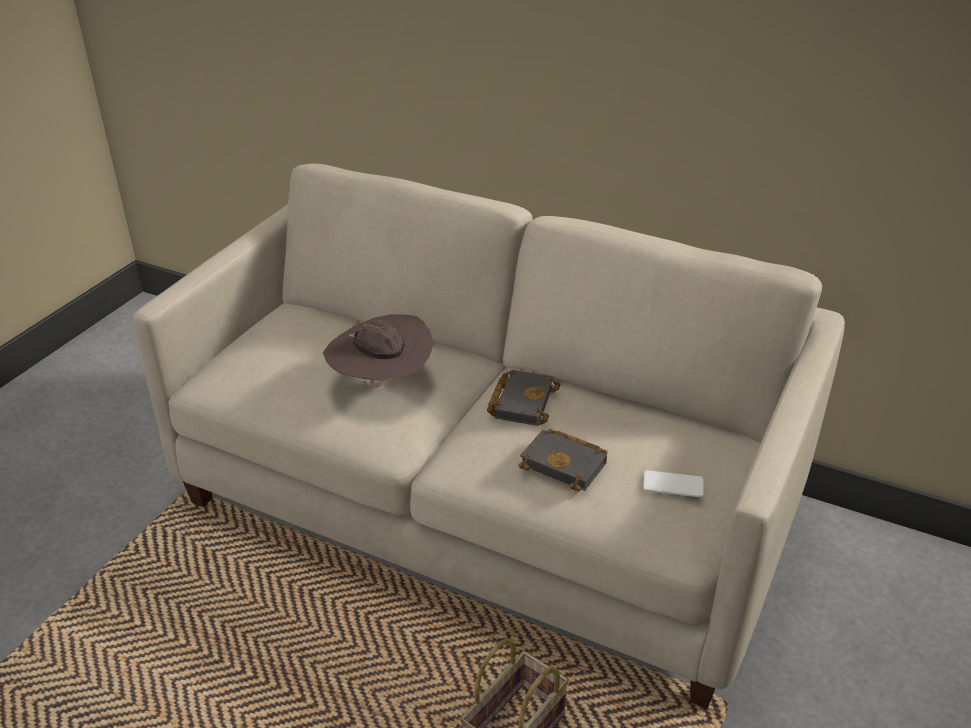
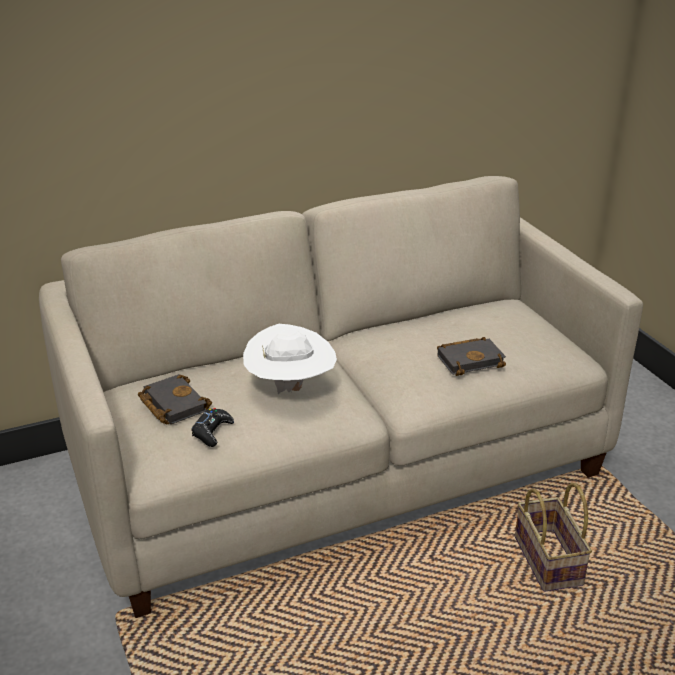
camera: 50 degrees left, 5 degrees down
(273, 379) = (212, 432): none -> black game controller
(382, 383) = (291, 387): brown hat -> white hat
(521, 401) = (387, 346): black book -> black book (171, 404)
(673, 485) = (531, 336): phone -> none

